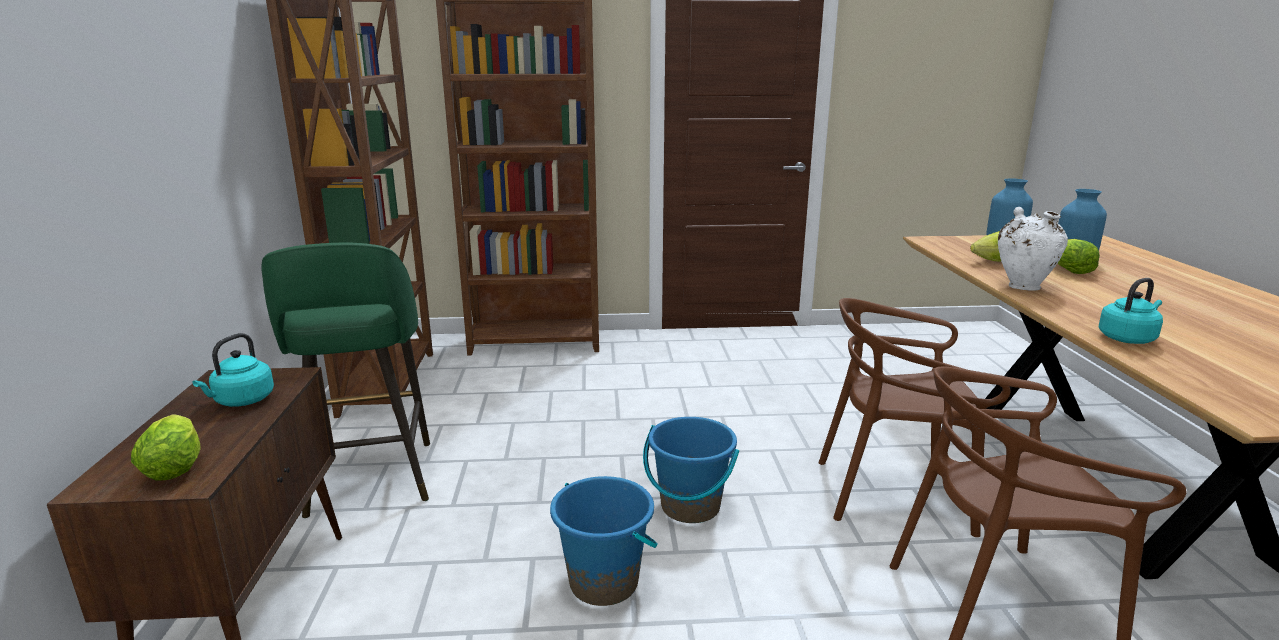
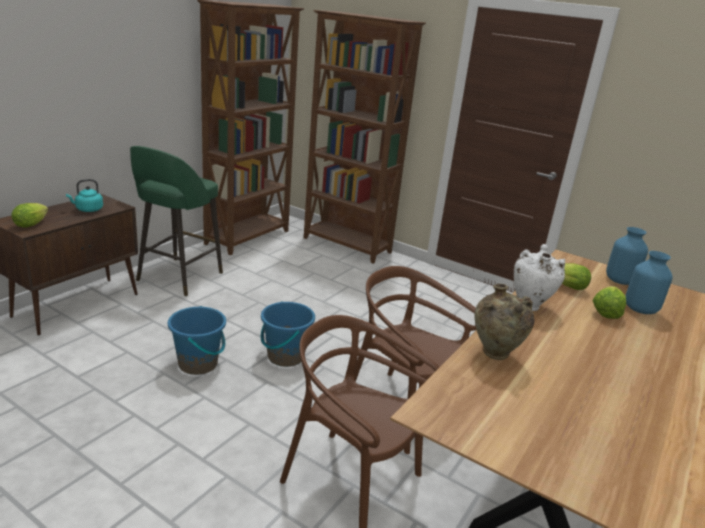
camera: 35 degrees right, 5 degrees up
(1128, 338) = (495, 355): turquoise kettle -> beige vase

